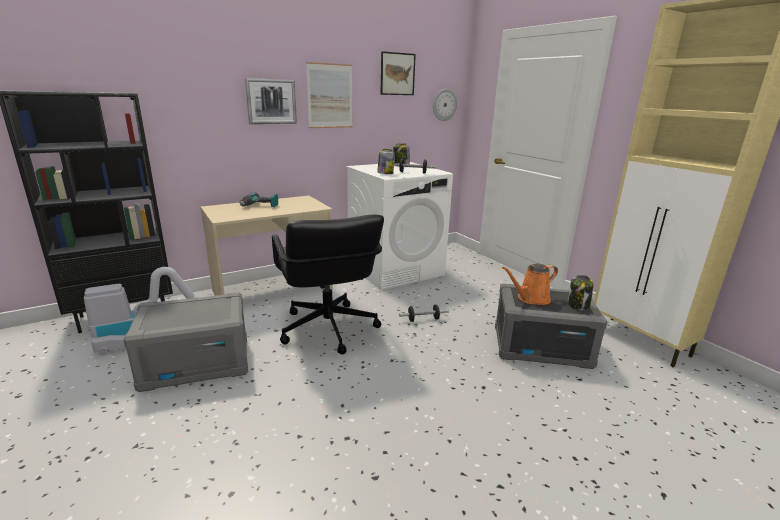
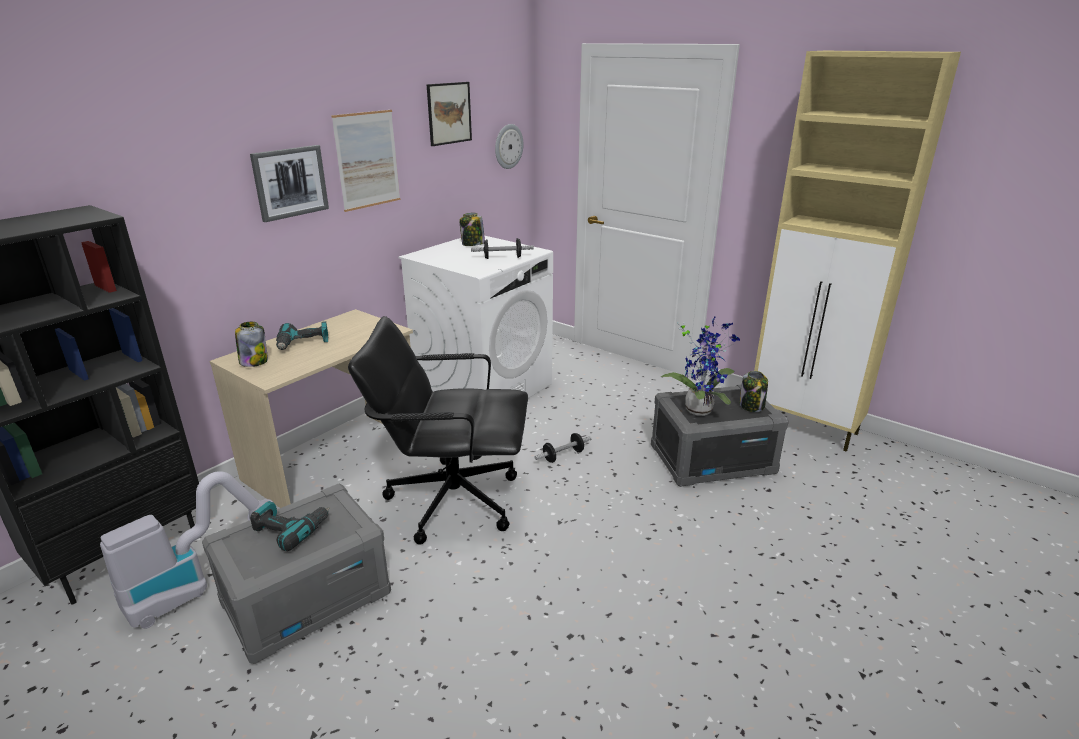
camera: 20 degrees left, 5 degrees up
(189, 310) = (291, 529): none -> power drill
(328, 329) = (452, 499): black office chair -> black office chair turned 135 degrees clockwise
(385, 173) = (469, 265): jar -> jar (254, 361)
(531, 299) = (700, 408): orange watering can -> potted plant

